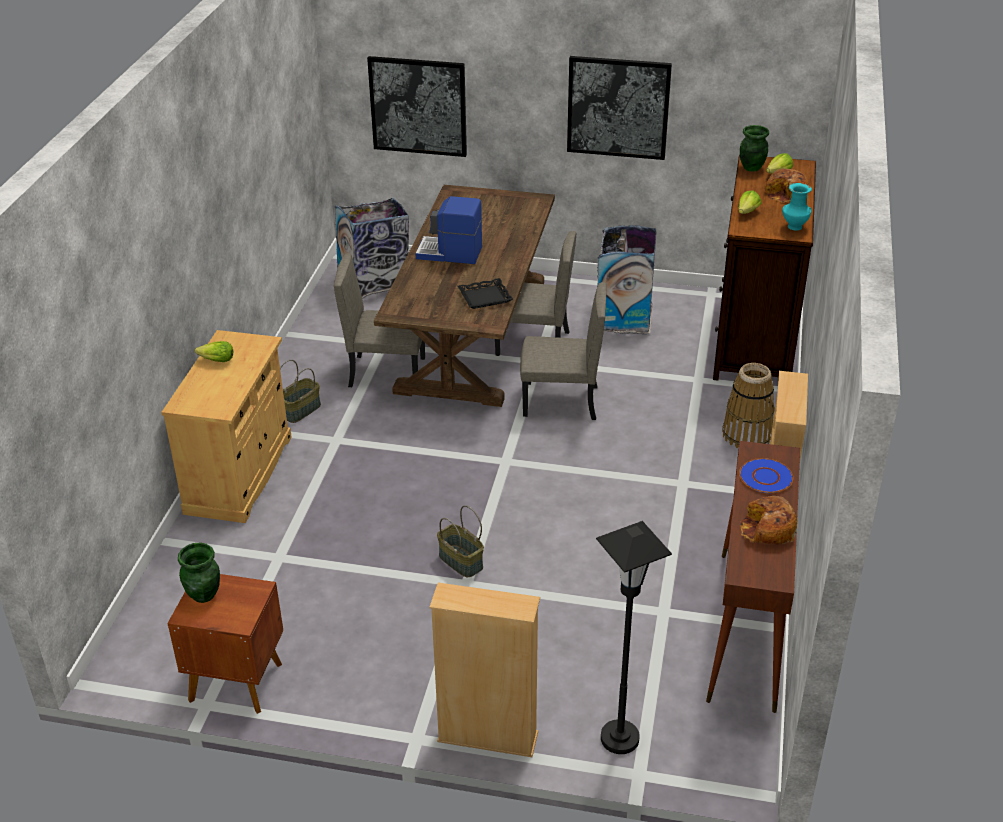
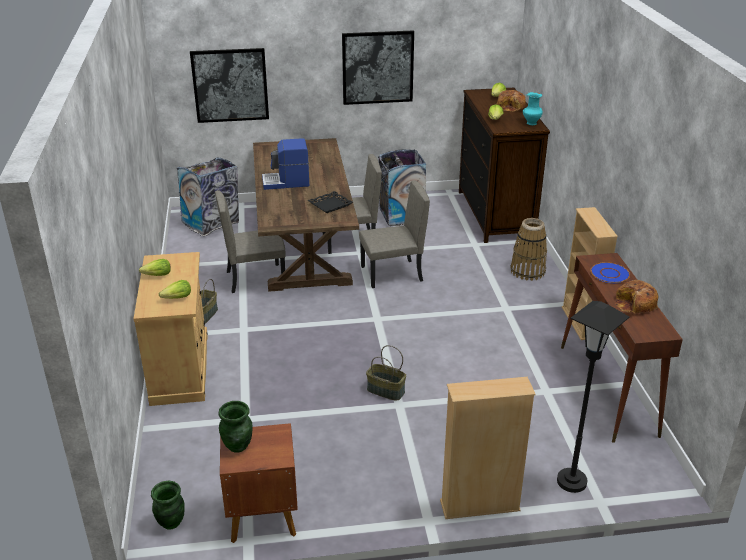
camera: 20 degrees left, 5 degrees down
(222, 395) = (177, 298): none -> lettuce
(751, 168) = (477, 96): green vase -> green vase (170, 523)

